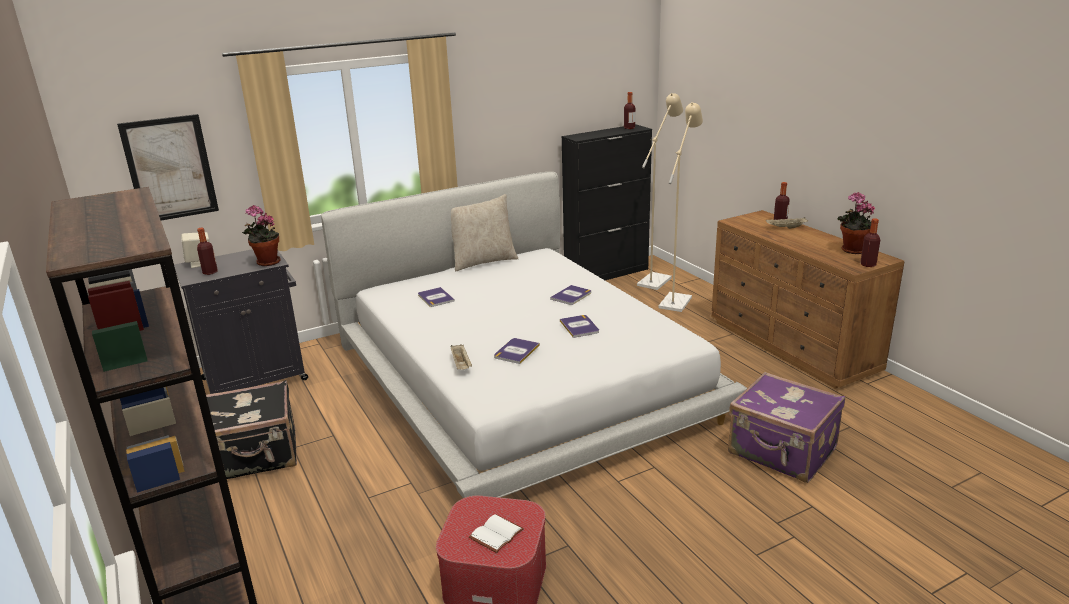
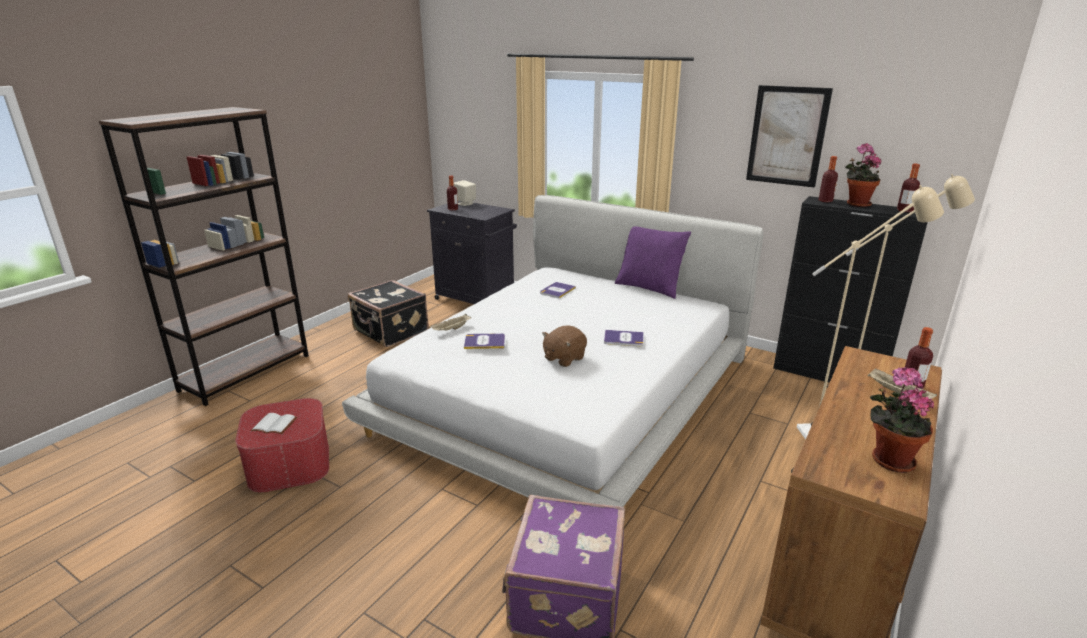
camera: 60 degrees right, 0 degrees up
(170, 168) = (476, 134): picture -> picture (787, 136)
(266, 263) = (481, 215): potted plant -> potted plant (856, 204)
(483, 261) = (649, 288): beige pillow -> purple pillow
(579, 327) = (563, 358): book -> brown plush toy
(868, 264) = (850, 481): bottle -> bottle (825, 201)

